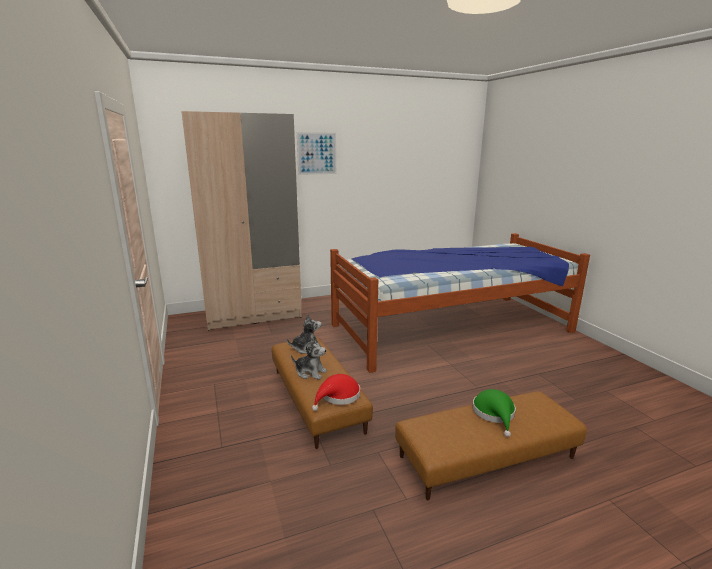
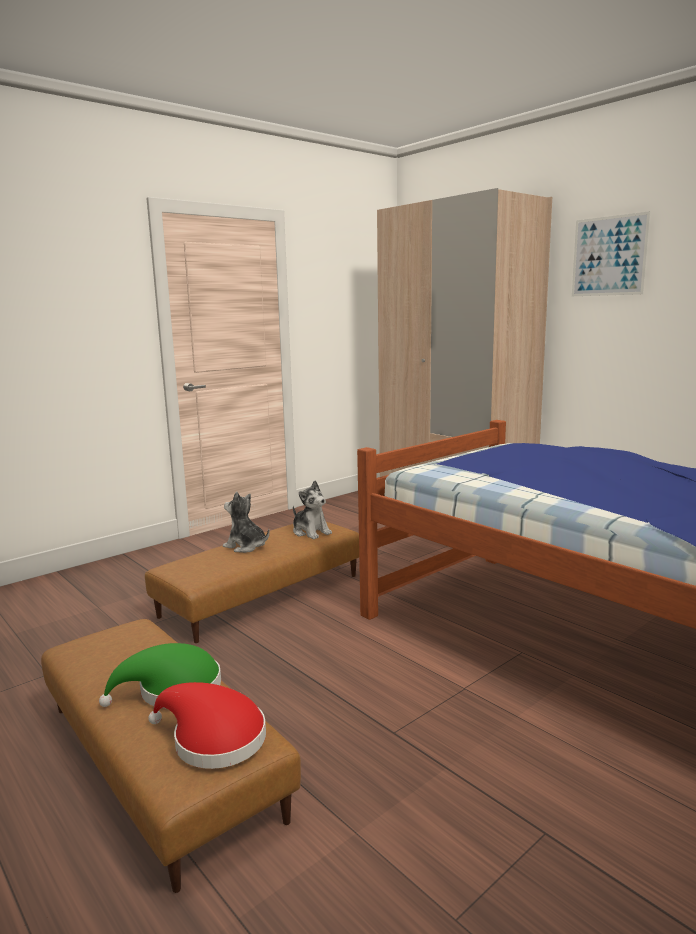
camera: 70 degrees right, 5 degrees down
(310, 372) = (246, 546): plush toy -> plush toy turned 120 degrees clockwise
(338, 396) = (192, 571): red hat -> red hat (213, 739)

